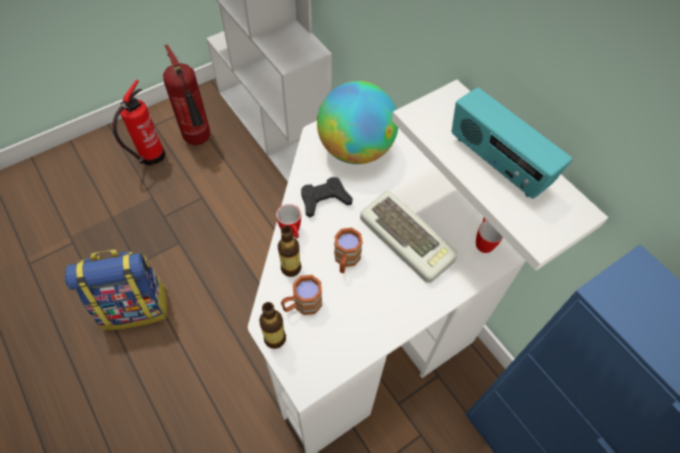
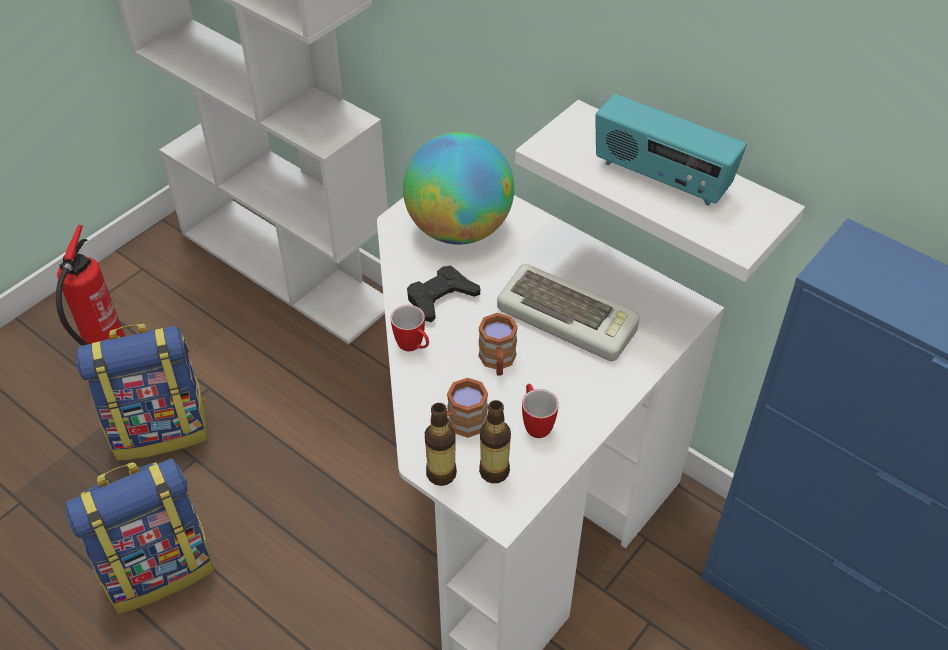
camera: 15 degrees left, 10 degrees down
(166, 217) = (161, 429): none -> backpack
(199, 140) = (176, 308): fire extinguisher -> none
(291, 268) = (429, 388): bottle -> bottle (494, 471)
(483, 241) = (664, 299): mug -> mug (535, 423)

